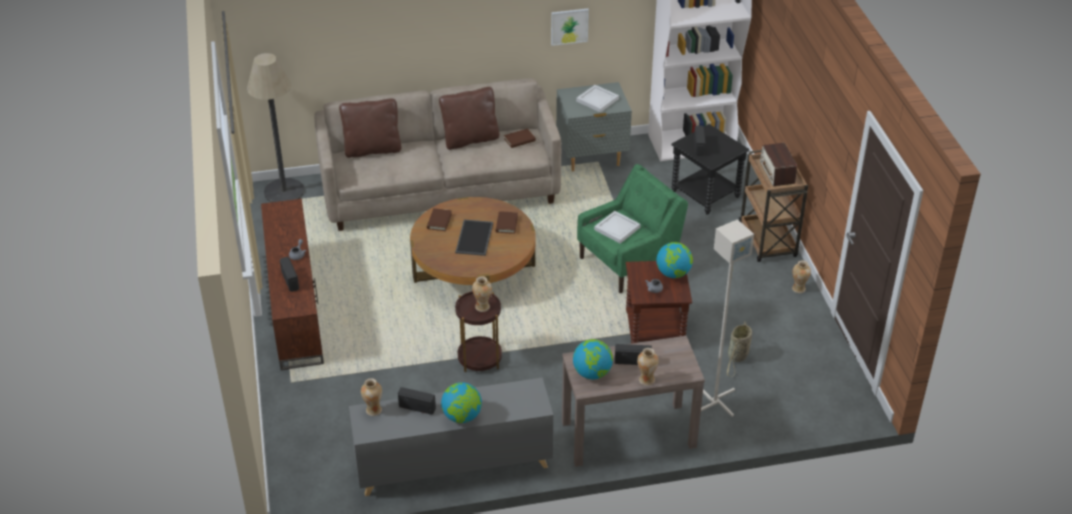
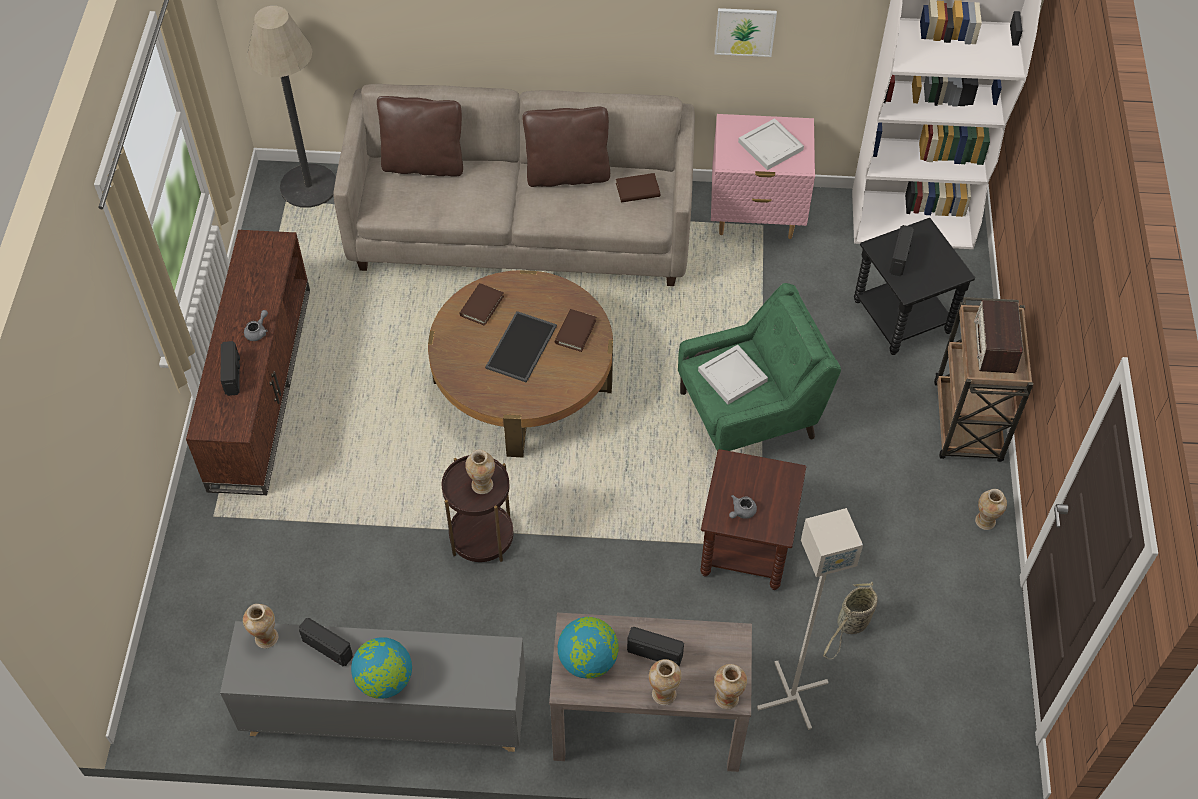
camera: 15 degrees right, 15 degrees up
(592, 158) = (755, 217): grey nightstand -> pink nightstand
(673, 273) = (781, 487): globe -> none
(686, 374) = (727, 698): none -> vase

